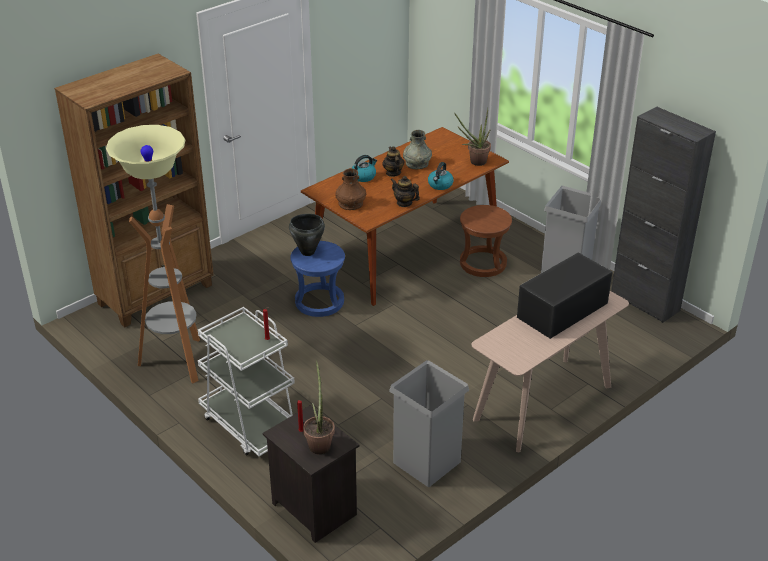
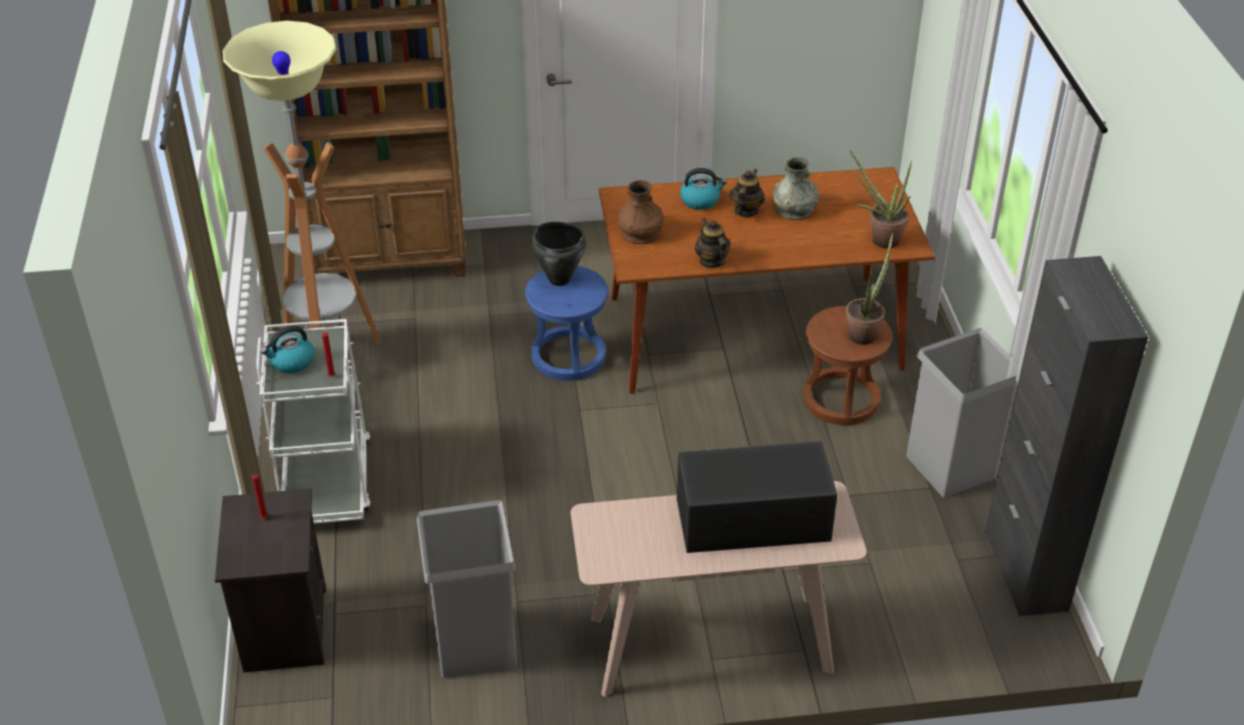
camera: 35 degrees right, 5 degrees up
(319, 443) = (267, 544): potted plant -> potted plant (864, 332)
(440, 185) = (791, 254): kettle -> kettle (291, 362)

